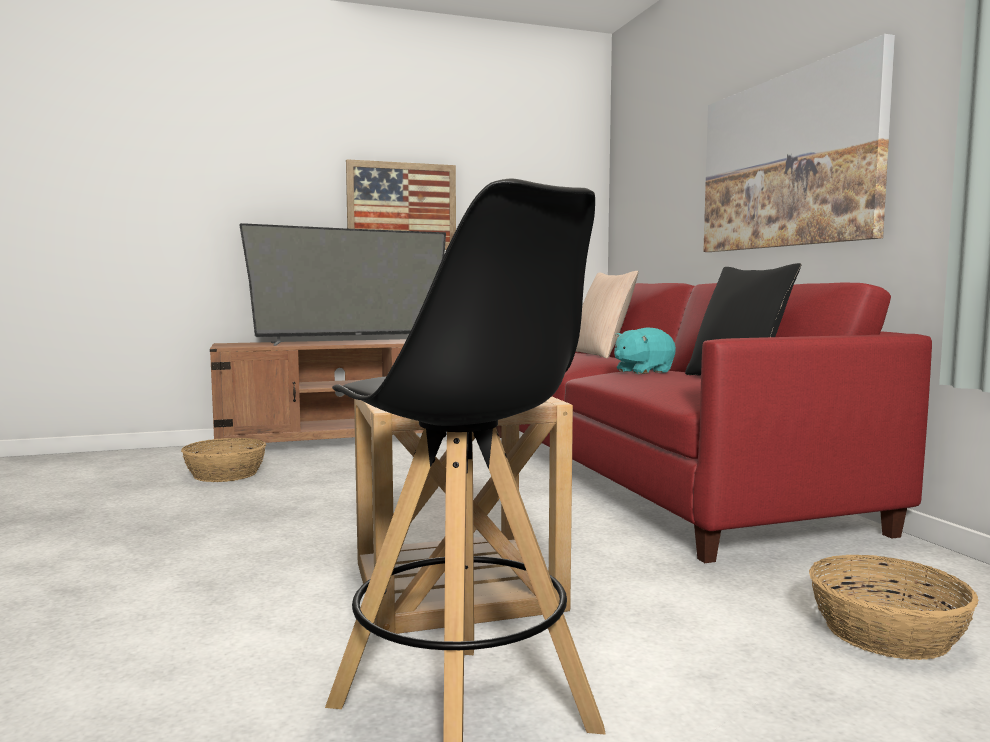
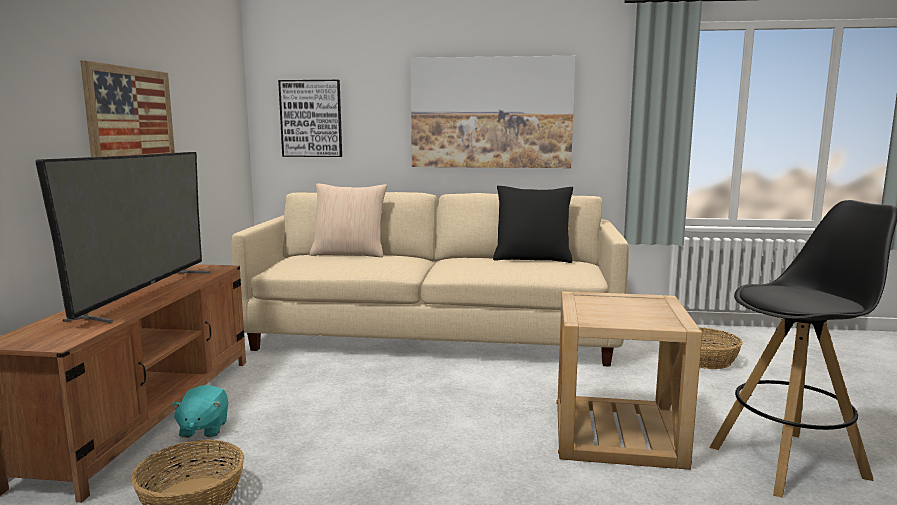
camera: 65 degrees left, 5 degrees up
(642, 202) = (311, 118): none -> picture
(642, 371) = (473, 264): turquoise plush toy -> turquoise plush toy (203, 429)
(647, 474) = (433, 335): red sofa -> beige sofa

